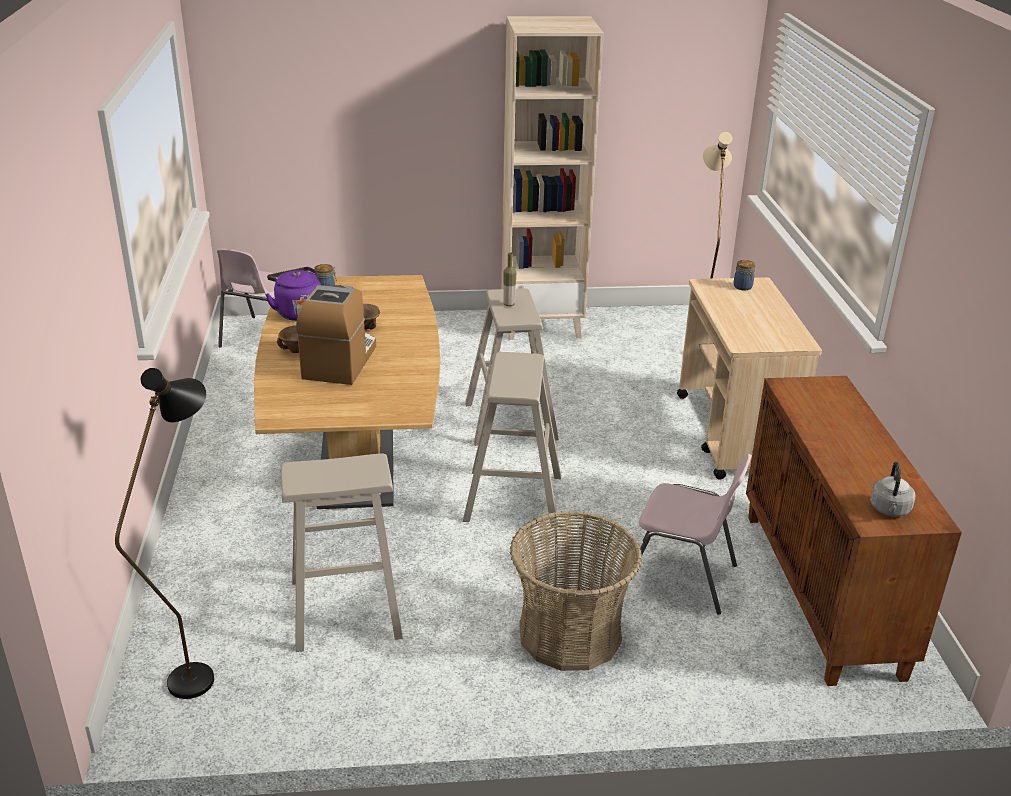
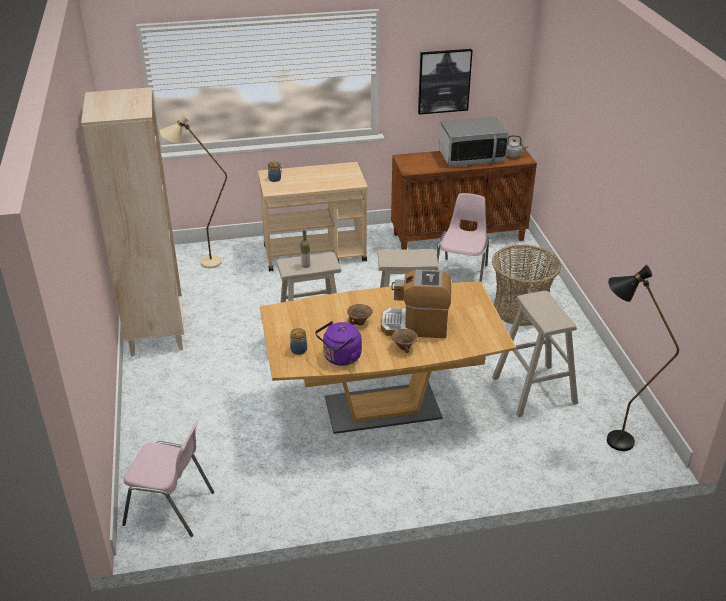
camera: 95 degrees left, 5 degrees up
(862, 456) = (471, 157): none -> microwave
(957, 310) = (444, 81): none -> picture

